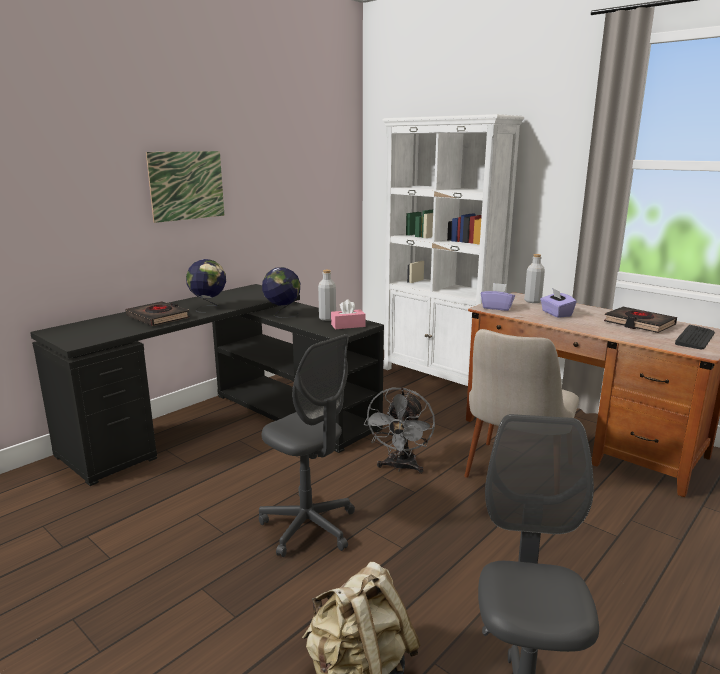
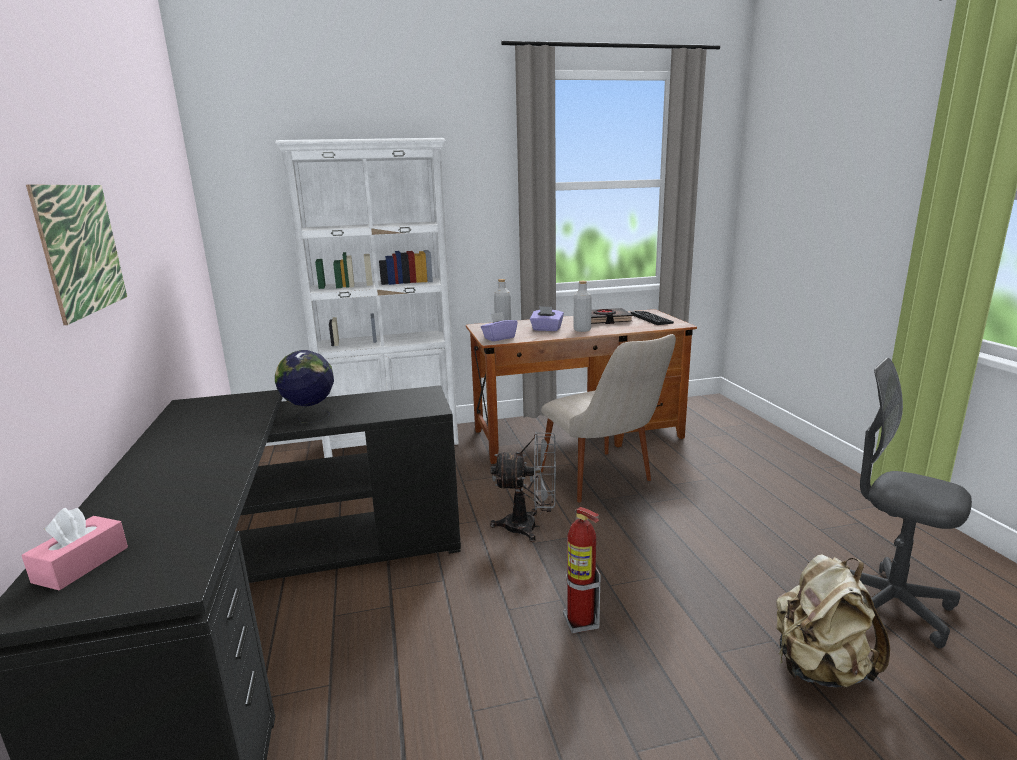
camera: 55 degrees left, 0 degrees up
(158, 318) = (183, 488): black book -> none
(208, 308) = (216, 446): globe -> none
(308, 527) = (581, 622): grey office chair -> fire extinguisher
(327, 318) = (373, 401): grey bottle -> grey bottle (582, 330)
(348, 325) = (416, 398): pink tissue box -> pink tissue box (81, 564)
(400, 467) = (529, 527): grey fan -> grey fan turned 45 degrees counterclockwise

